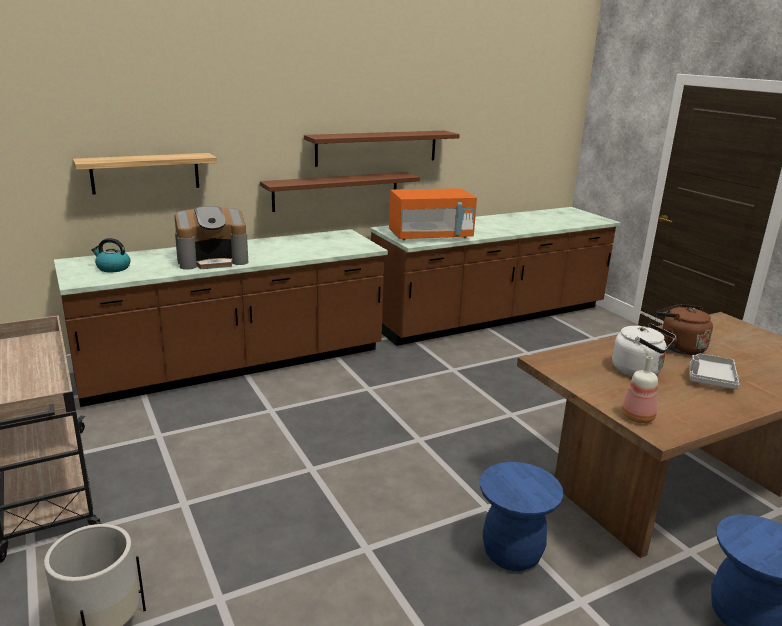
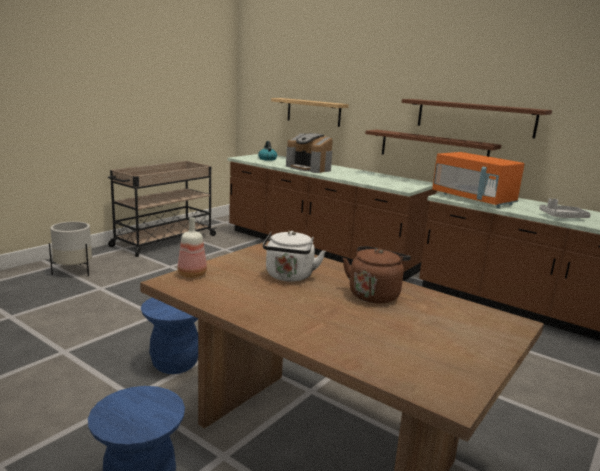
camera: 65 degrees right, 5 degrees down
(710, 378) = (307, 305): grey tray -> grey tray (562, 217)

